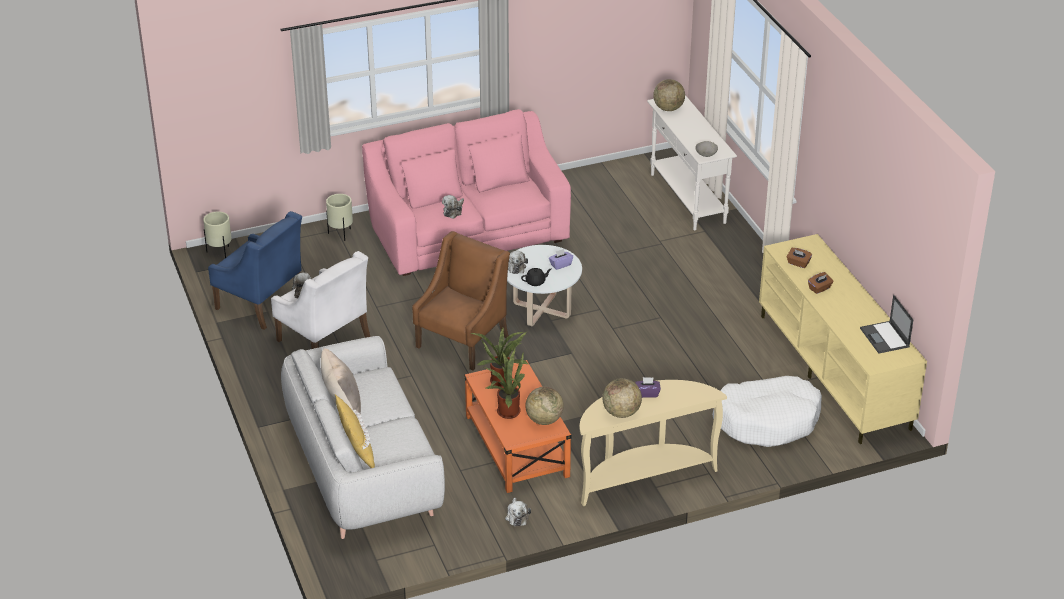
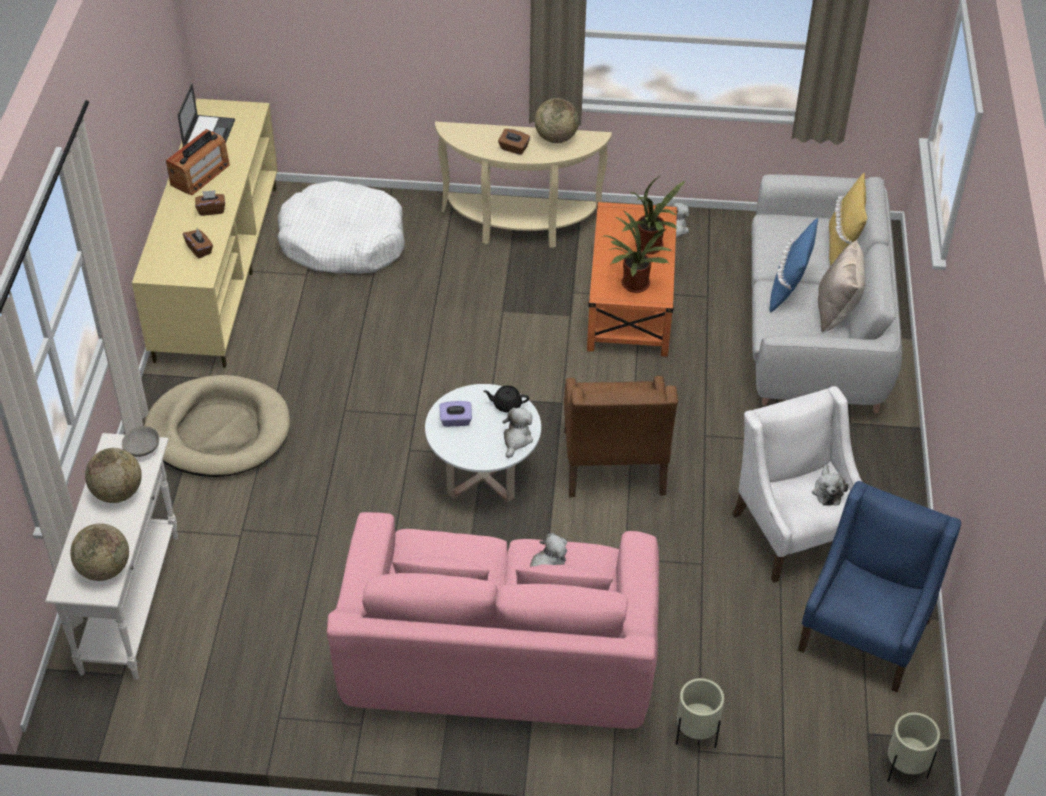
camera: 155 degrees left, 10 degrees up
(261, 302) = (865, 634): blue armchair -> blue armchair turned 60 degrees clockwise
(383, 407) = (789, 290): none -> blue pillow
(463, 341) = (613, 463): brown armchair -> brown armchair turned 60 degrees counterclockwise
(544, 420) = (616, 225): globe -> globe (118, 493)
(647, 393) = (513, 148): purple tissue box -> brown tissue box
(726, 283) = (218, 431): none -> beige dog bed
(855, 308) = (200, 174): none -> radio

